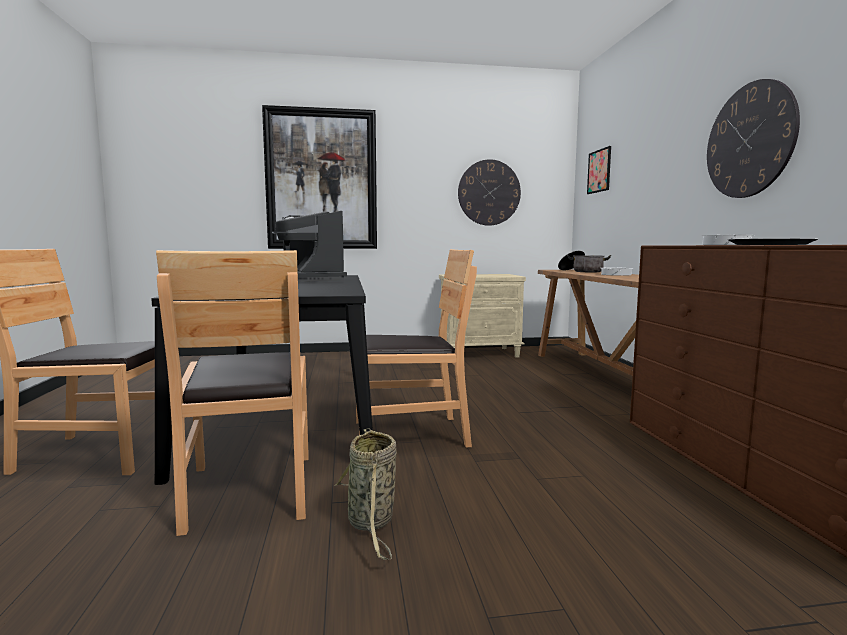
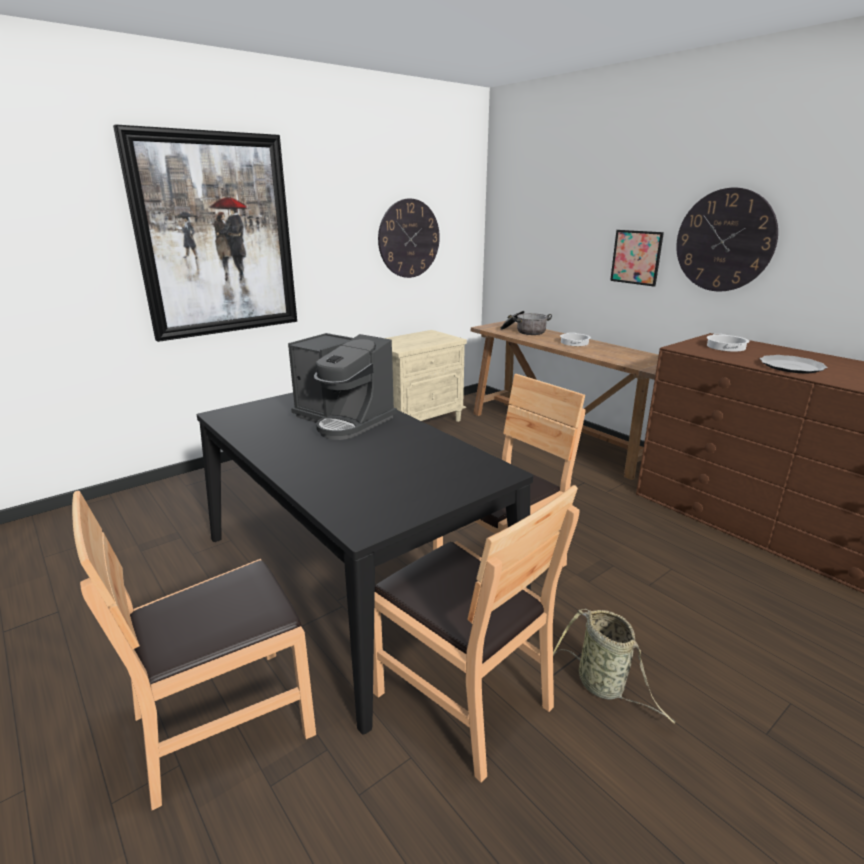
camera: 30 degrees left, 15 degrees up
(599, 171) = (526, 218): picture -> picture (636, 257)

